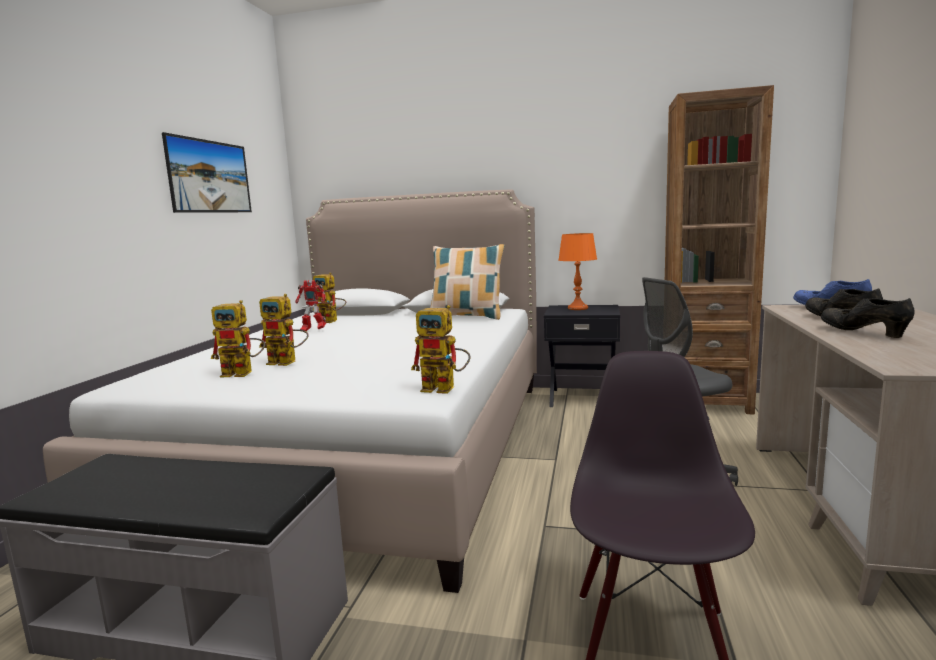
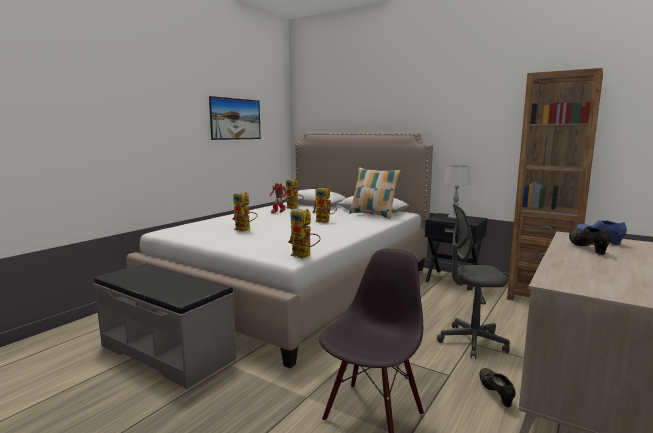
camera: 20 degrees right, 0 degrees up
(244, 373) = (219, 232): toy robot -> toy robot (325, 221)
(577, 308) = (454, 217): orange table lamp -> grey table lamp
(863, 333) = (580, 259): black shoe -> black shoe (495, 394)

